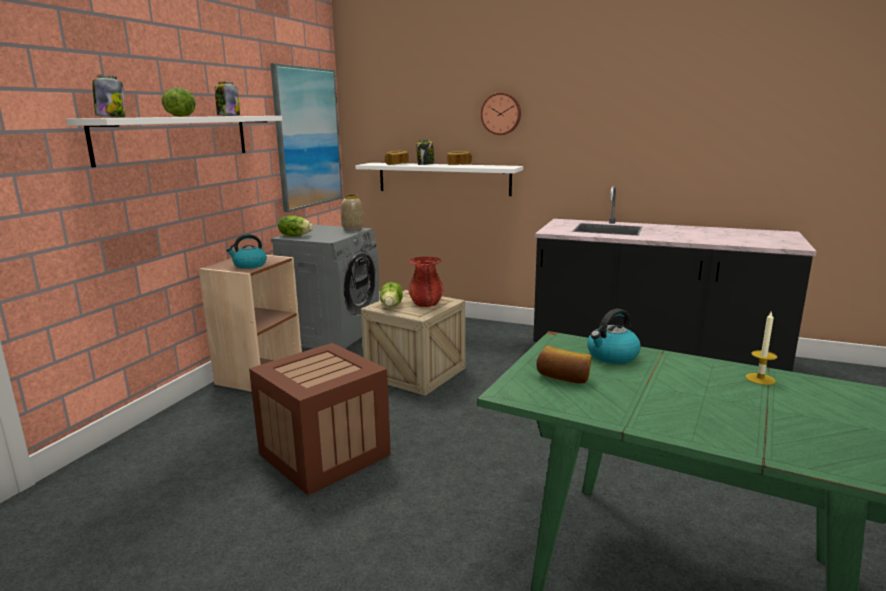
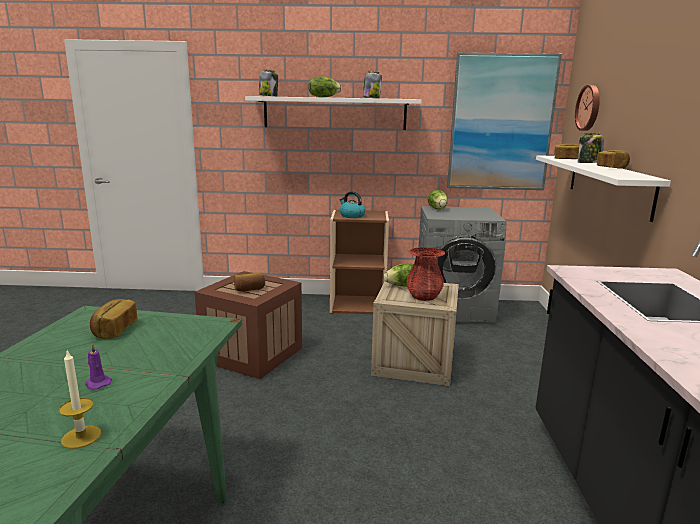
camera: 70 degrees right, 0 degrees up
(326, 369) = (249, 289): none -> bread
(352, 229) = (487, 217): vase -> none
(501, 114) = (666, 101): wall clock -> wall clock (589, 108)
(612, 356) = (167, 348): kettle -> none
(680, 378) = (97, 383): none -> purple candle

